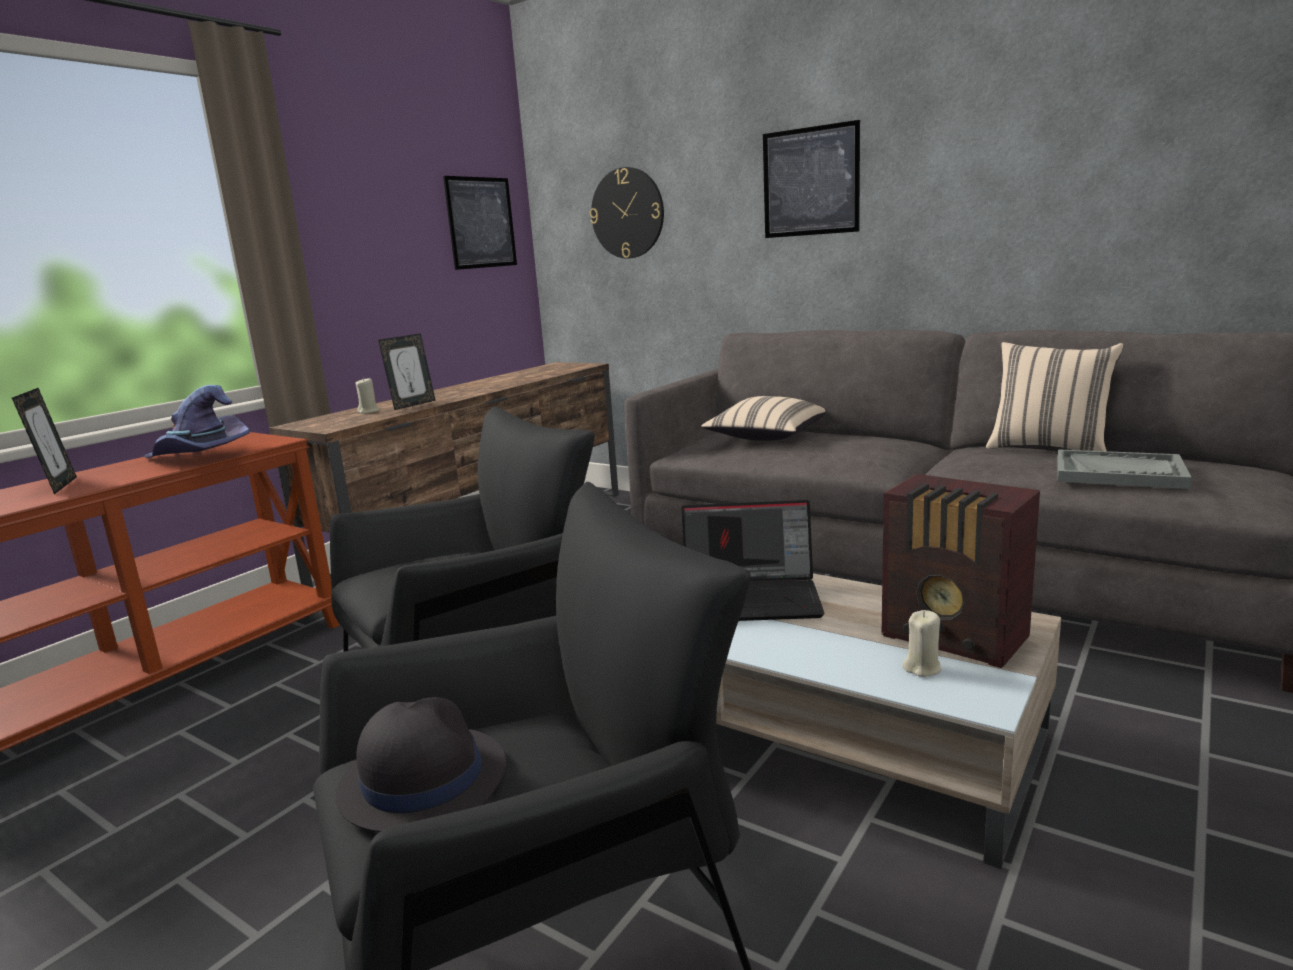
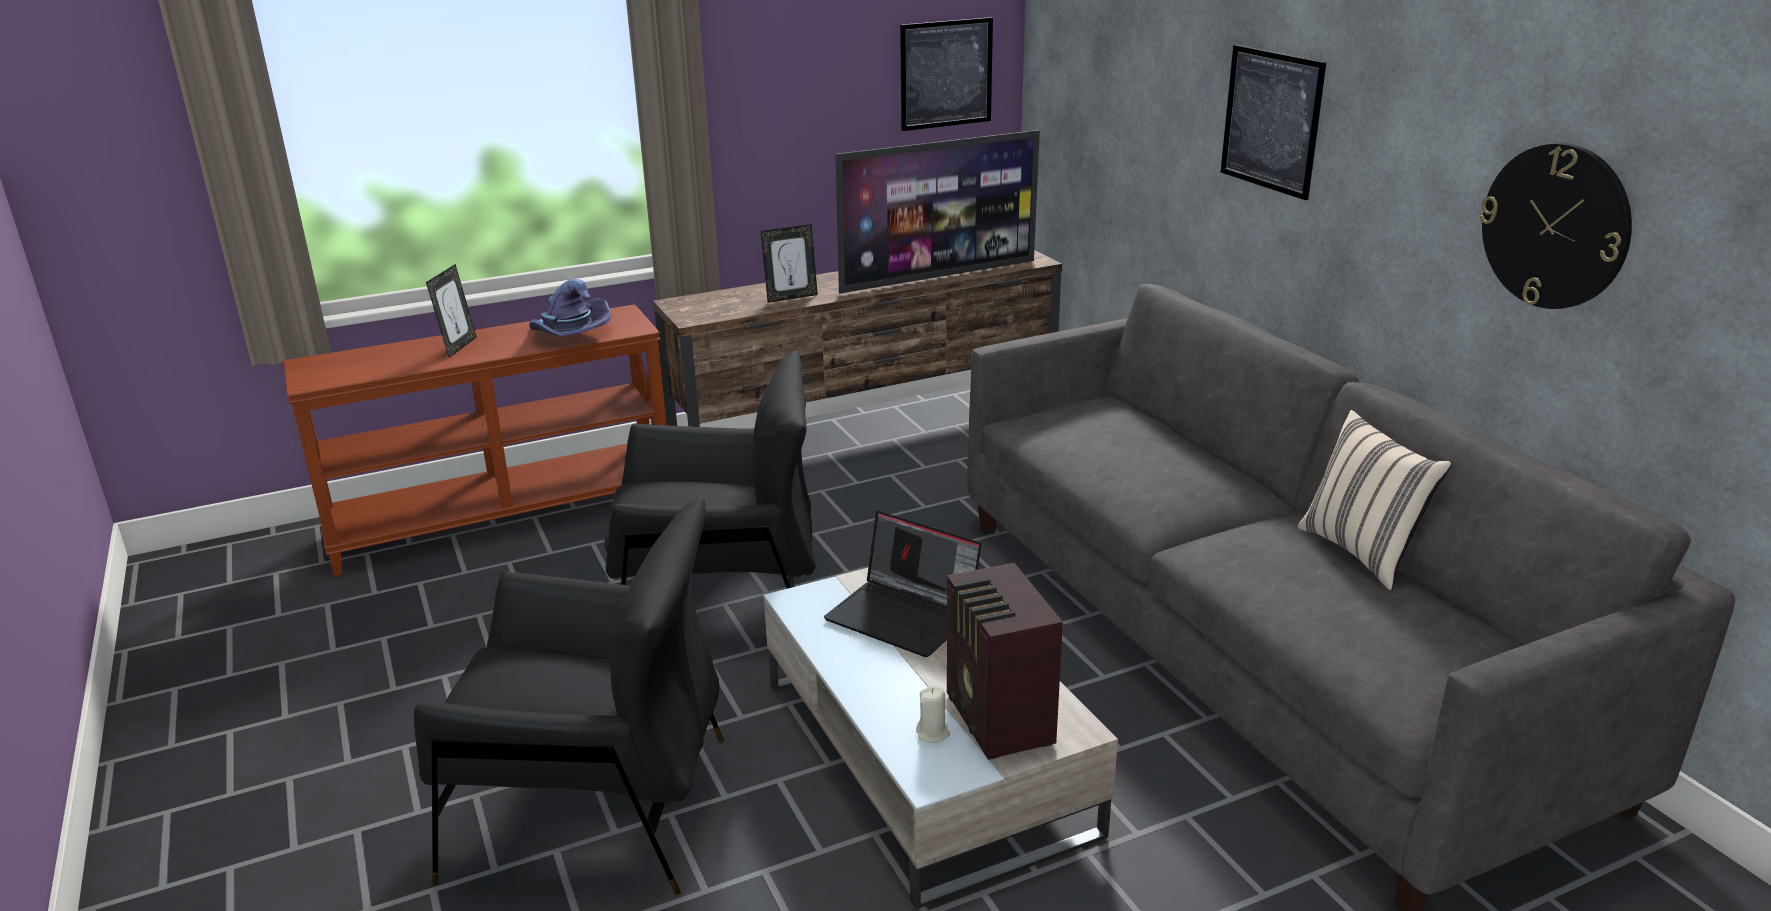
camera: 30 degrees right, 10 degrees up
(369, 411) = (746, 298): beige candle -> none
(422, 779) = (512, 677): black hat -> none
(524, 379) = (938, 276): none -> television
(627, 213) = (1105, 91): wall clock -> wall clock (1555, 226)
(765, 438) = (1109, 431): beige pillow -> none
(1119, 473) = (1347, 615): grey tray -> none

